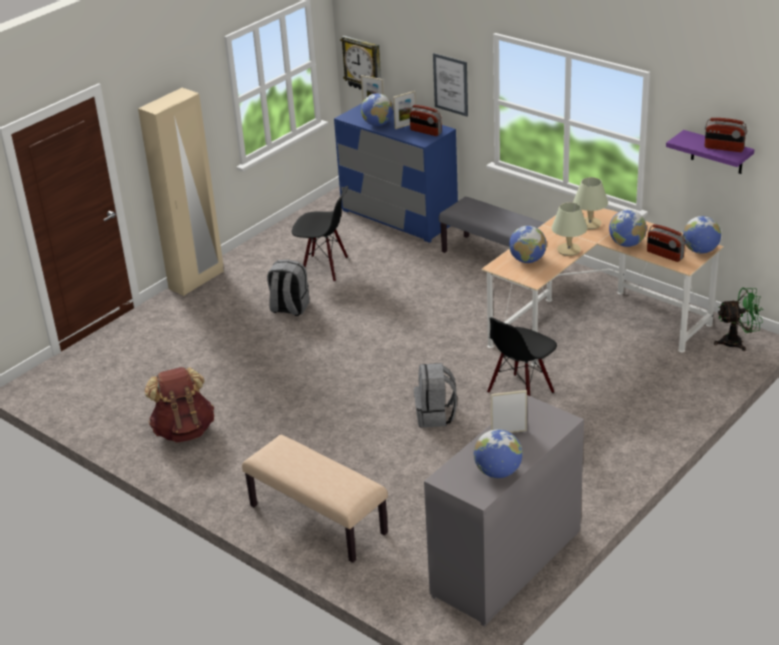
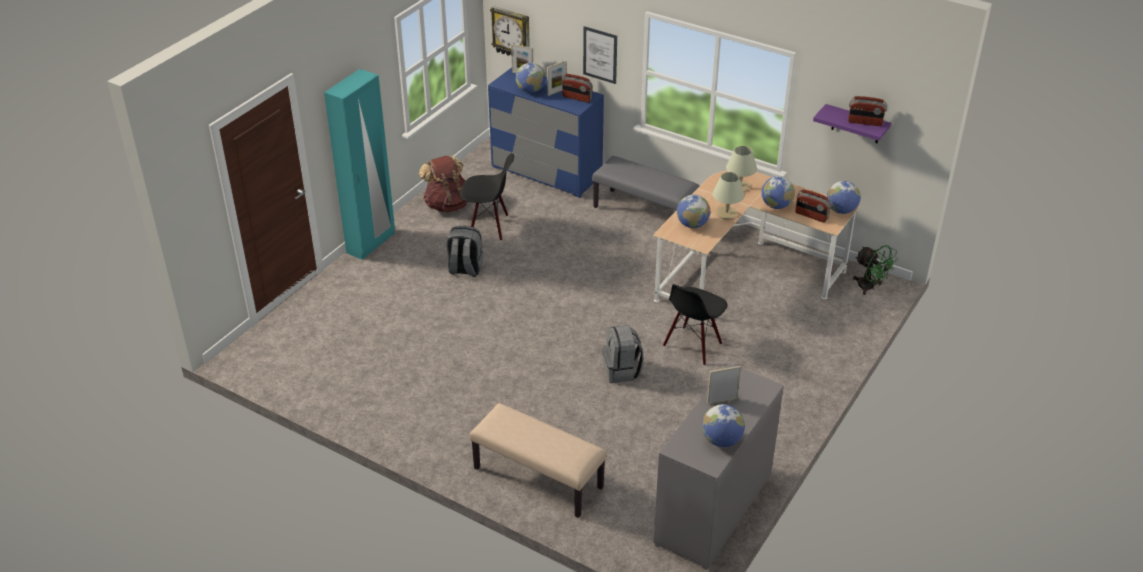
camera: 10 degrees left, 5 degrees up
(184, 430) = (395, 397): brown backpack -> brown backpack (447, 204)
(197, 280) = (371, 243): beige wardrobe -> turquoise wardrobe
(737, 342) = (870, 287): green fan -> green fan turned 60 degrees clockwise

